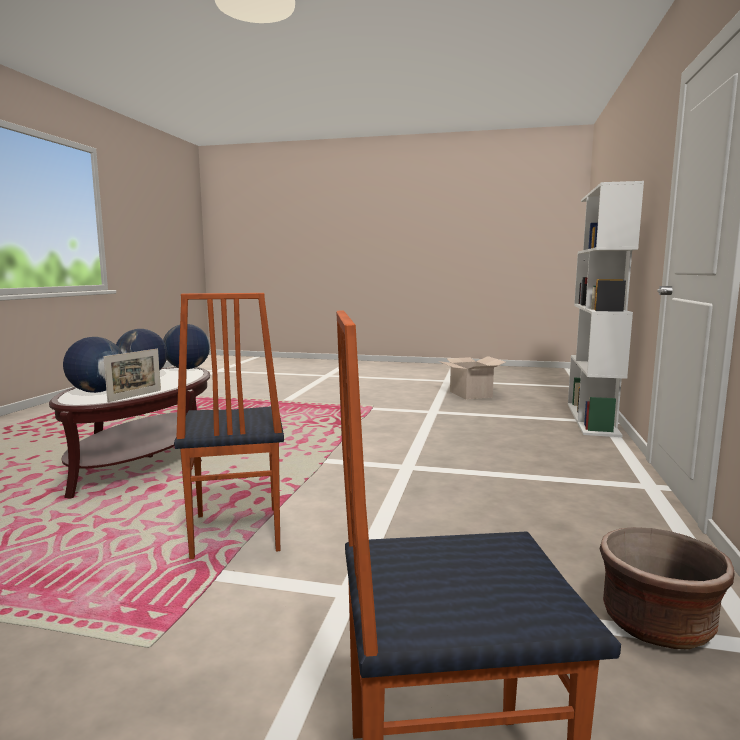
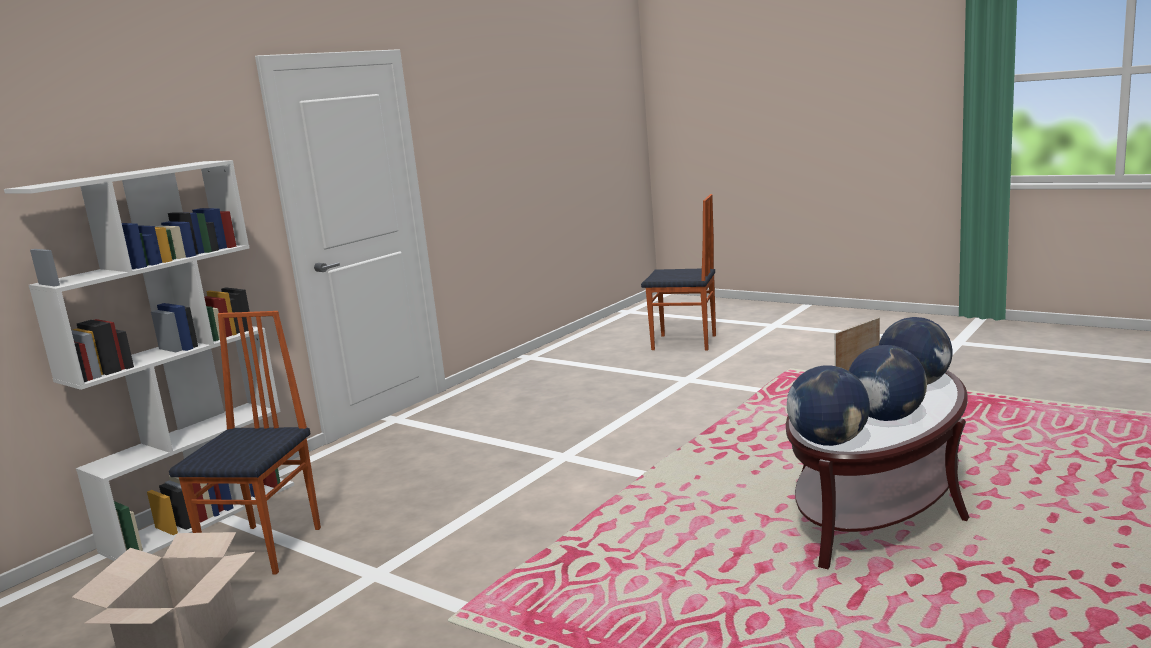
camera: 155 degrees left, 5 degrees up
(234, 533) = (751, 410): chair -> chair (266, 548)
(657, 624) = (556, 363): brown planter -> none

